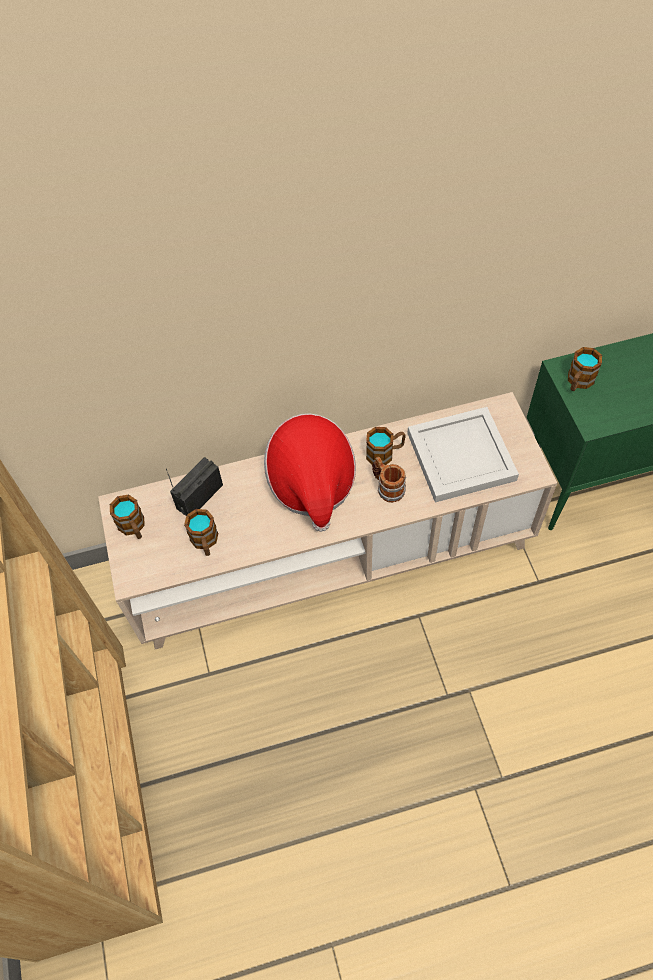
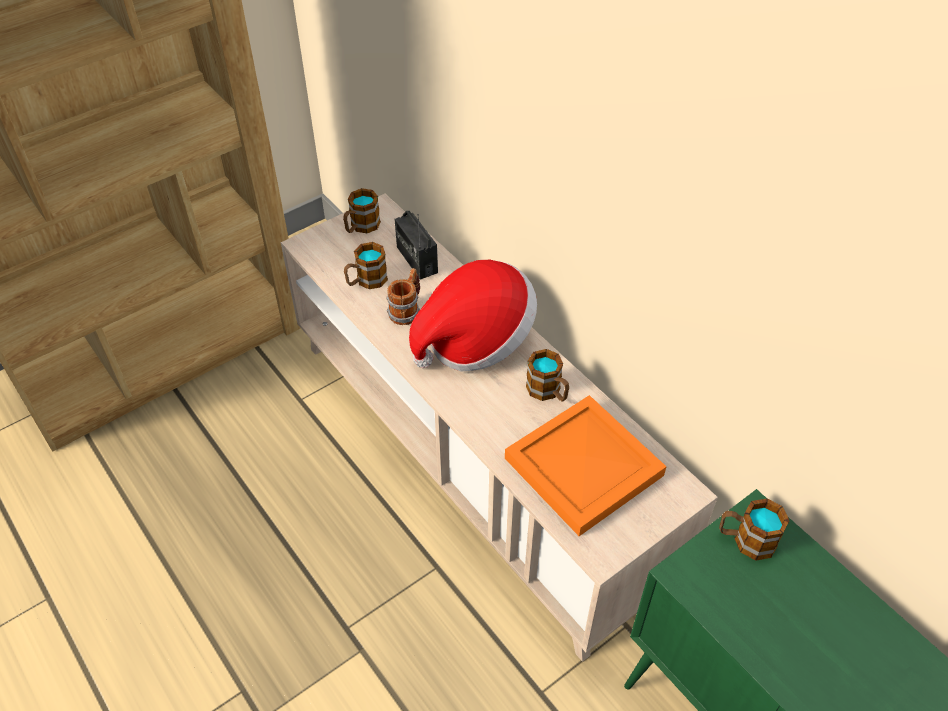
camera: 65 degrees right, 10 degrees down
(199, 496) = (416, 260): radio -> radio turned 135 degrees counterclockwise
(387, 487) = (503, 407): mug -> mug (407, 310)
(462, 457) = (583, 469): white tray -> orange tray

